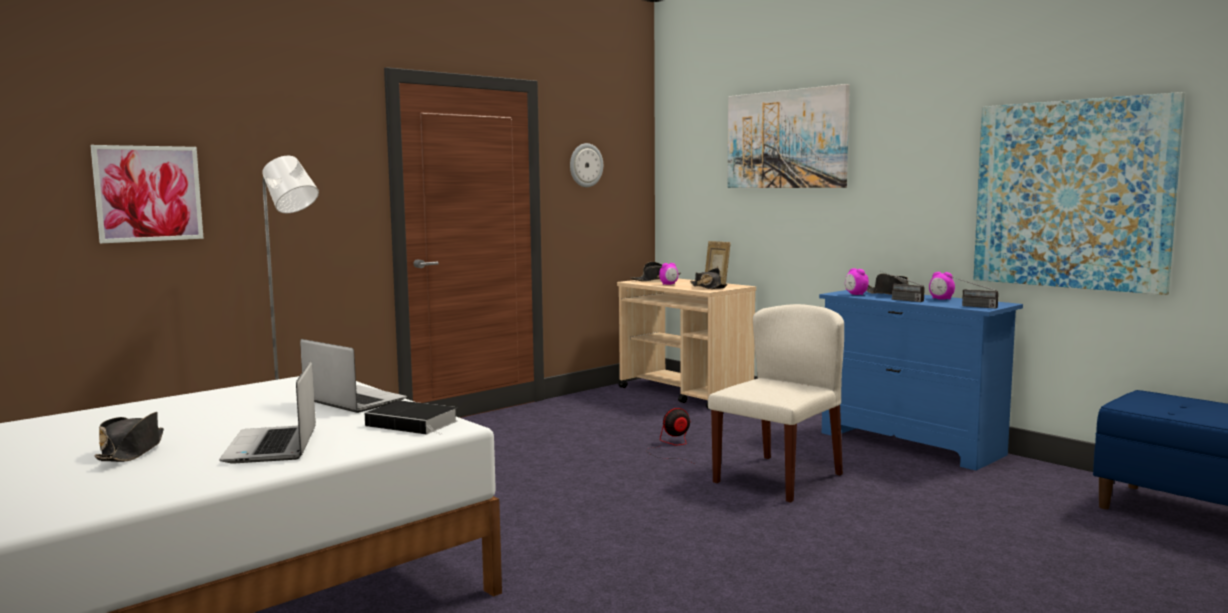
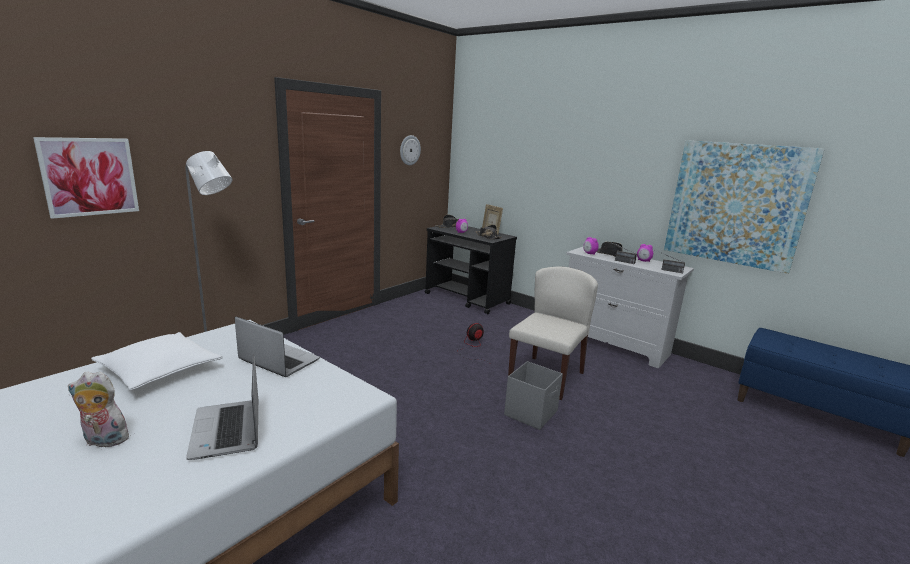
camera: 10 degrees left, 10 degrees up
(132, 451) = (103, 441): black hat -> plush toy
(206, 407) = (159, 370): none -> white pillow
(415, 423) = (335, 392): book -> none
(685, 393) = (467, 299): beige cart -> black cart
(736, 515) = (531, 413): none -> grey storage box
(786, 139) = (545, 144): picture -> none
(911, 443) = (613, 344): blue dresser -> white dresser

